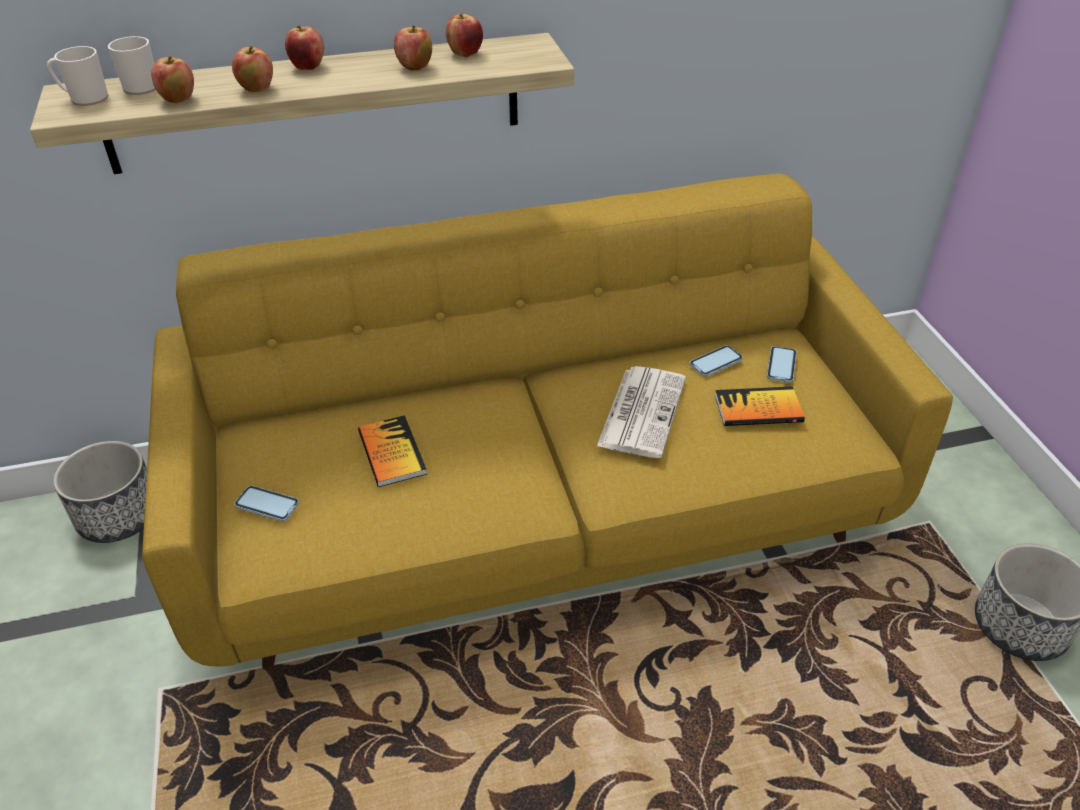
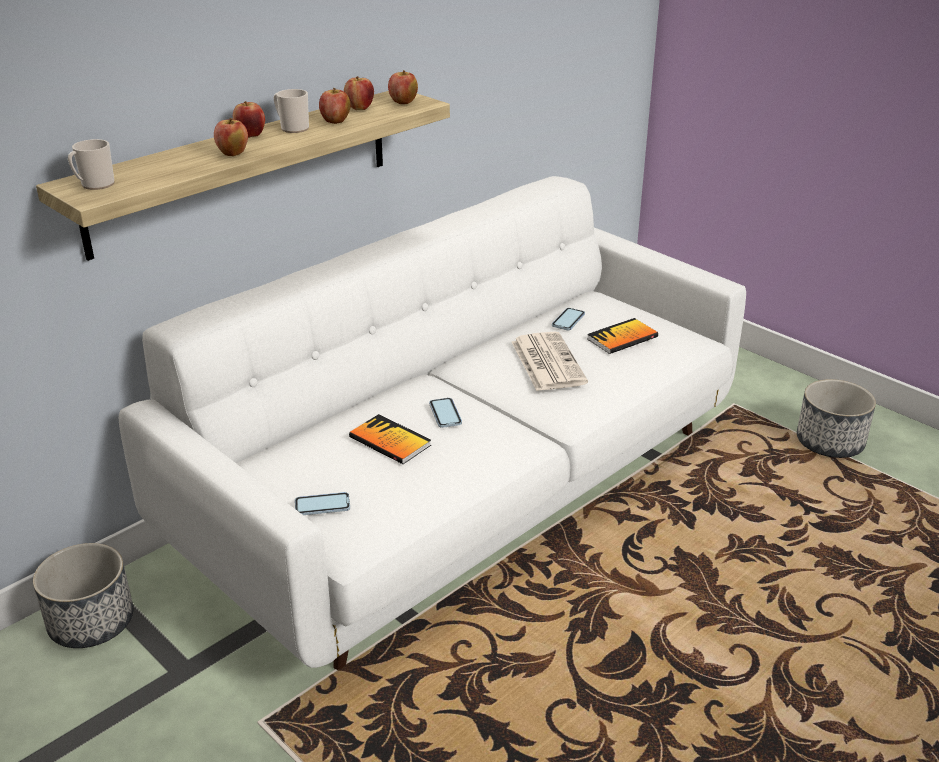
camera: 30 degrees left, 10 degrees down
(140, 86) = (128, 169): mug -> mug (292, 128)
(178, 99) = (178, 171): apple -> apple (403, 102)
(541, 512) = (469, 488): yellow sofa -> white sofa
(781, 365) = (612, 311): phone -> phone (445, 414)

